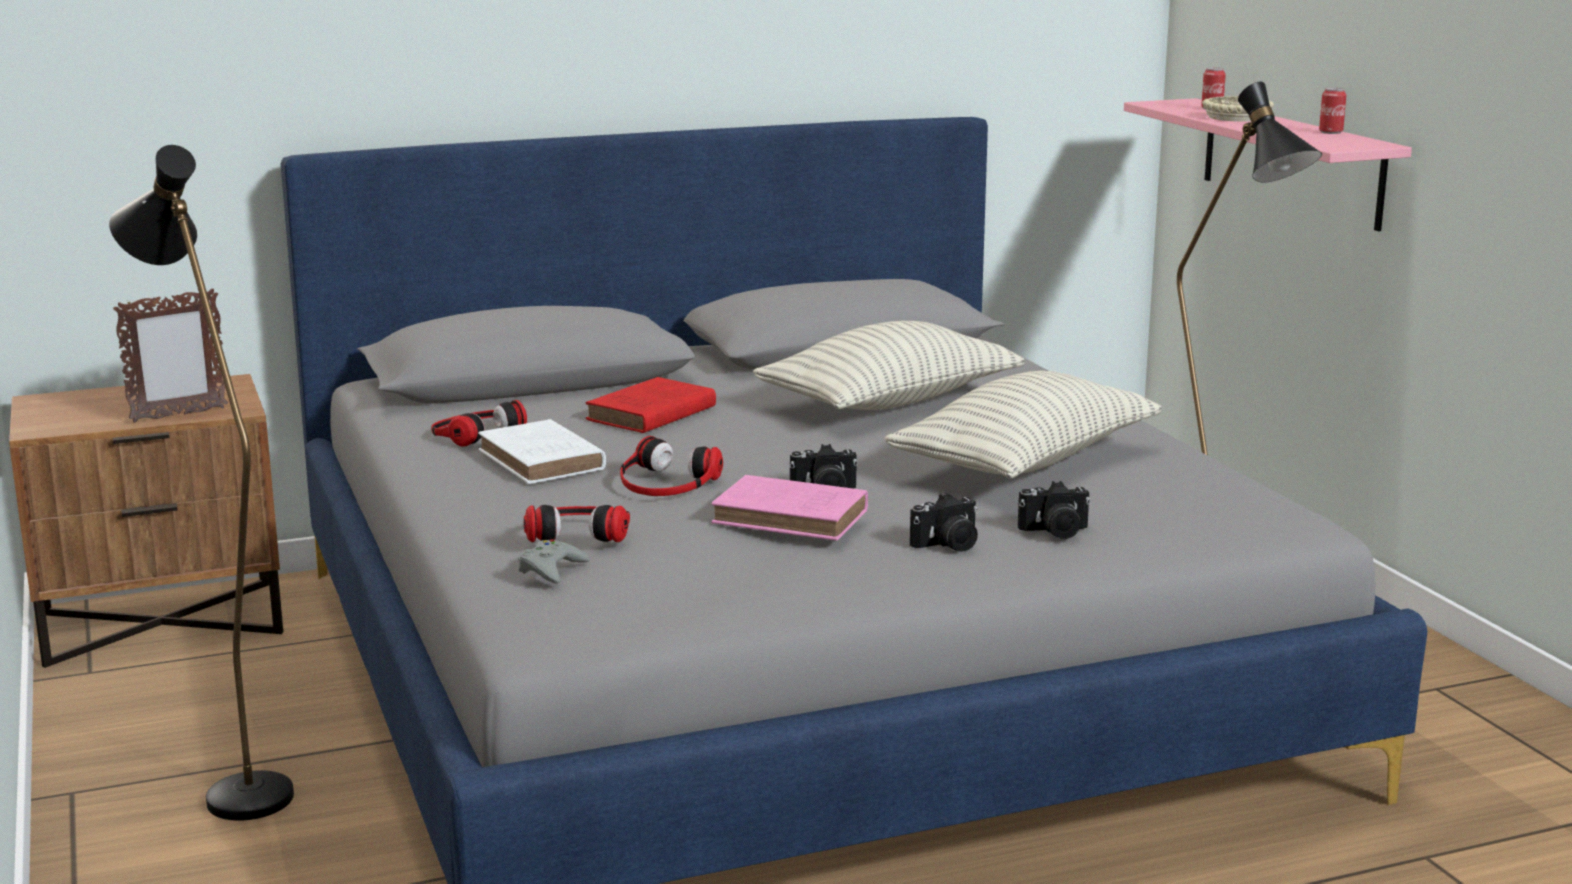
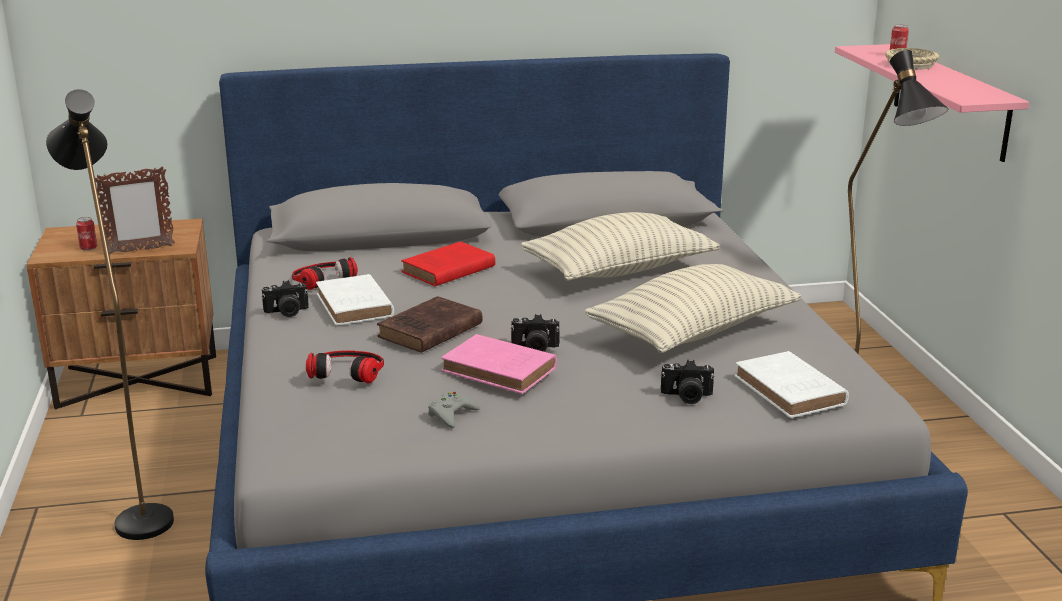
camera: 10 degrees right, 5 degrees up
(551, 569) = (314, 402): grey game controller -> grey game controller (451, 414)
(666, 482) = (428, 331): headphones -> brown book
(948, 545) = (604, 402): camera -> camera (286, 312)
(1187, 518) = (791, 392): none -> white book
(1330, 132) = (974, 83): can -> can (88, 248)

